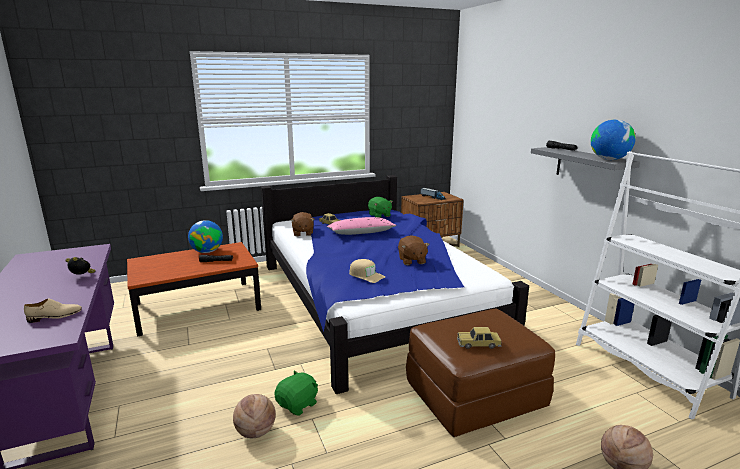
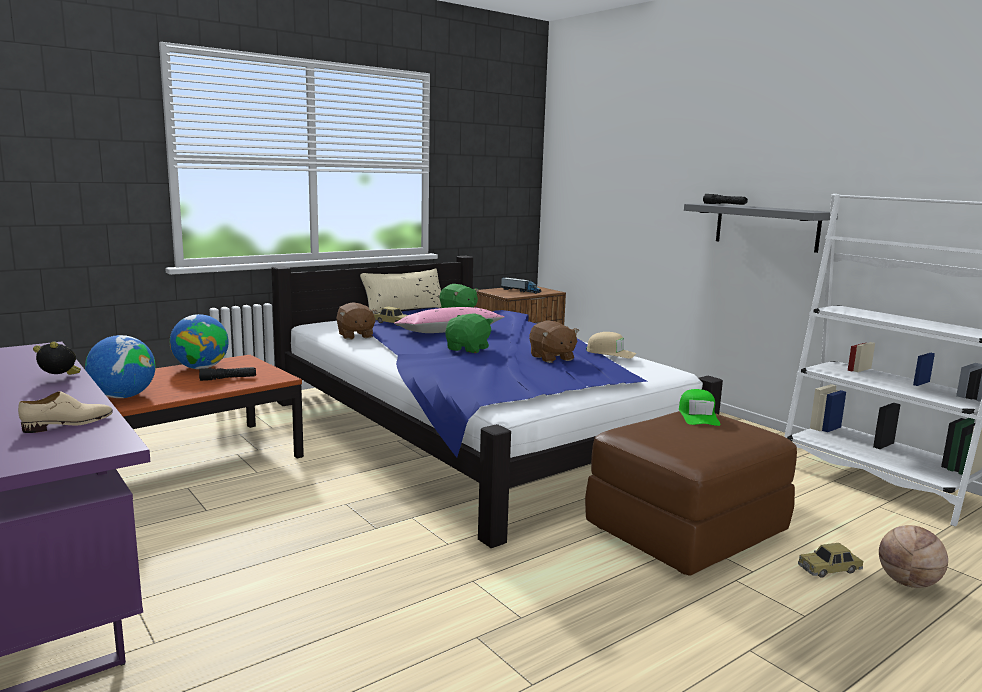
camera: 15 degrees left, 5 degrees down
(256, 432) = (396, 607): basketball -> none
(298, 405) = (441, 567): green plush toy -> green plush toy (468, 349)
(347, 211) = (404, 309): none -> beige pillow
(366, 275) = (503, 374): beige cap -> beige cap (611, 353)
(478, 344) = (704, 443): toy car -> toy car (829, 569)
(491, 318) = (698, 416): none -> green cap
(609, 159) = (800, 210): globe -> globe (123, 396)

